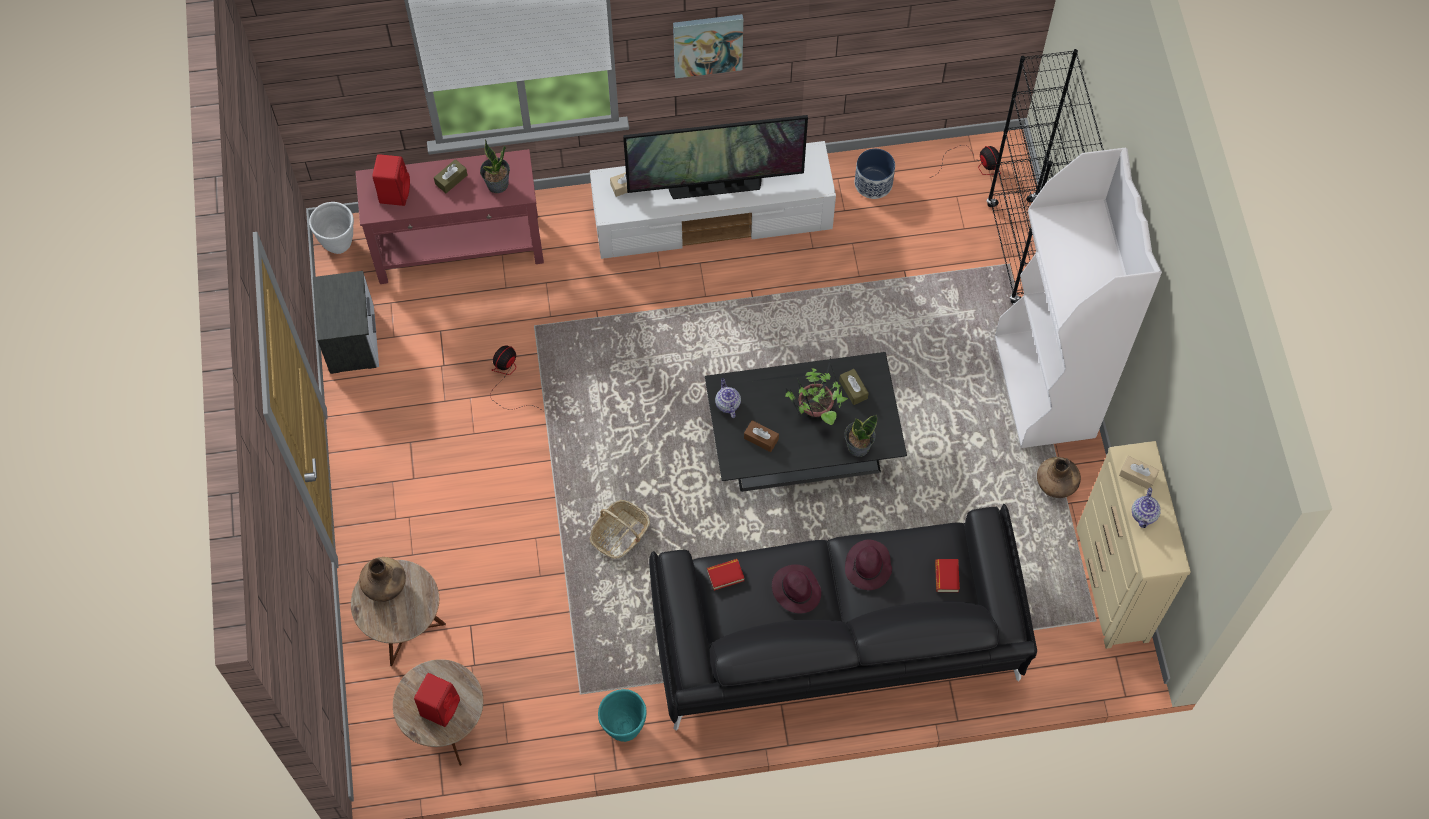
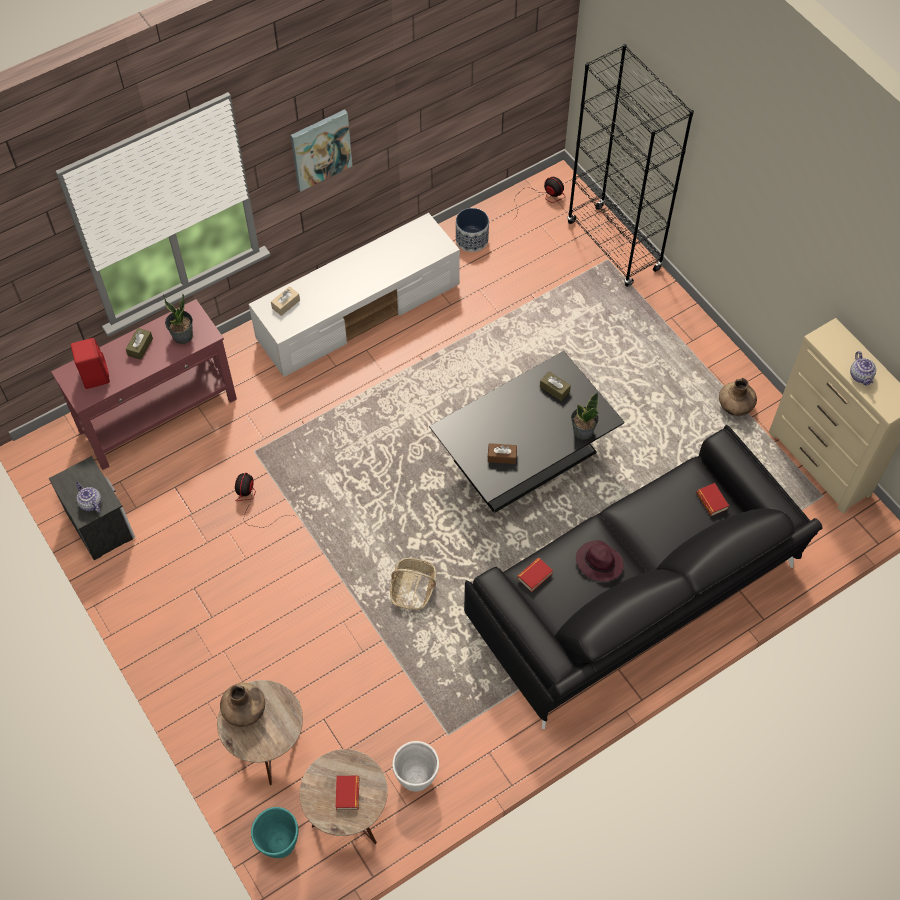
camera: 25 degrees left, 5 degrees down
(339, 243) = (50, 451): white planter -> white planter (417, 778)
(440, 706) = (347, 794): red speaker -> book
(624, 728) = (499, 746): turquoise planter -> turquoise planter (279, 844)
(715, 186) = (359, 278): television -> none
(727, 403) = (459, 440): teapot -> teapot (90, 503)
(812, 407) = (530, 415): potted plant -> none
(868, 567) = (646, 520): purple hat -> none
(1045, 388) = (686, 338): white bookcase -> none
(1137, 475) = (838, 348): beige tissue box -> none

